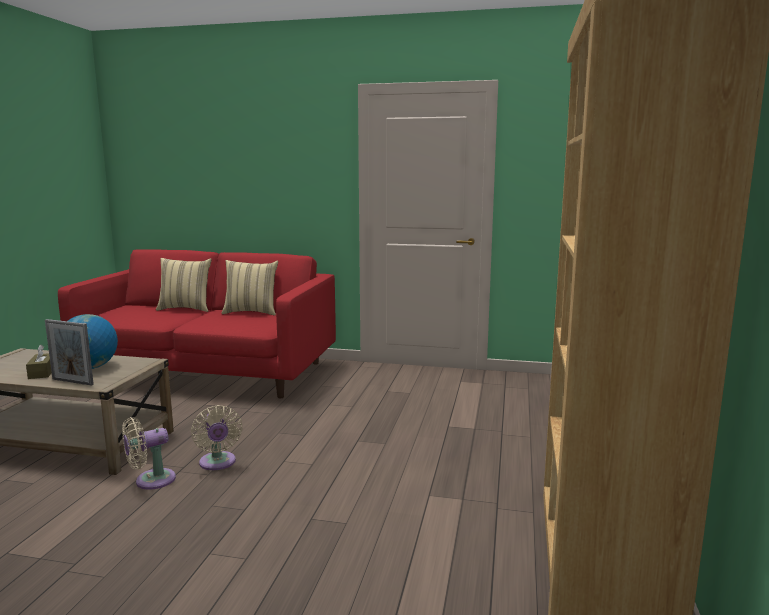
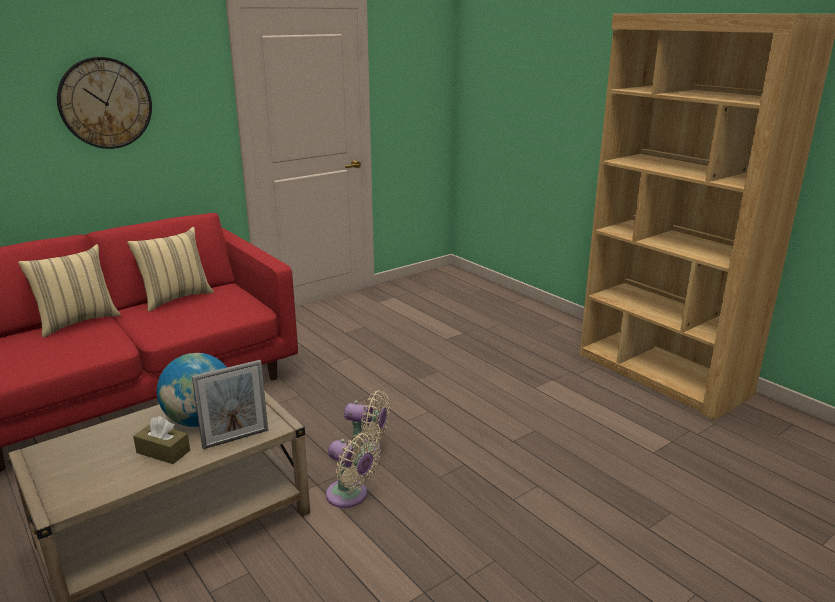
camera: 50 degrees left, 10 degrees up
(151, 481) = (350, 496): beige fan -> beige fan turned 60 degrees counterclockwise
(261, 165) = (105, 103): none -> wall clock

